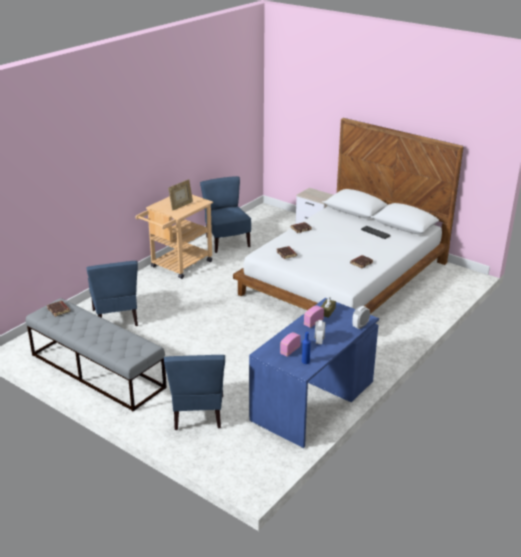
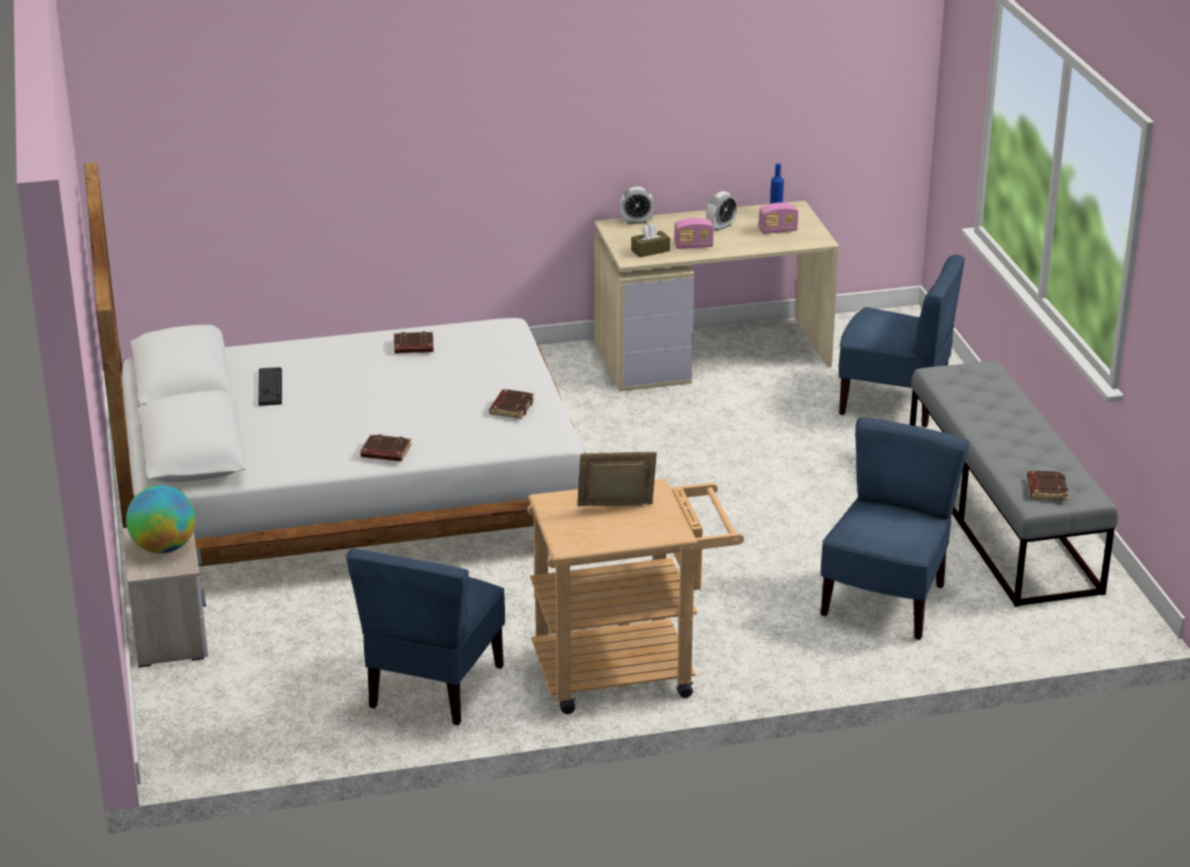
camera: 140 degrees left, 0 degrees up
(198, 413) = (893, 402): blue chair -> blue chair turned 75 degrees clockwise
(313, 401) = (713, 353): blue desk -> beige desk
(316, 195) = (164, 547): none -> globe

